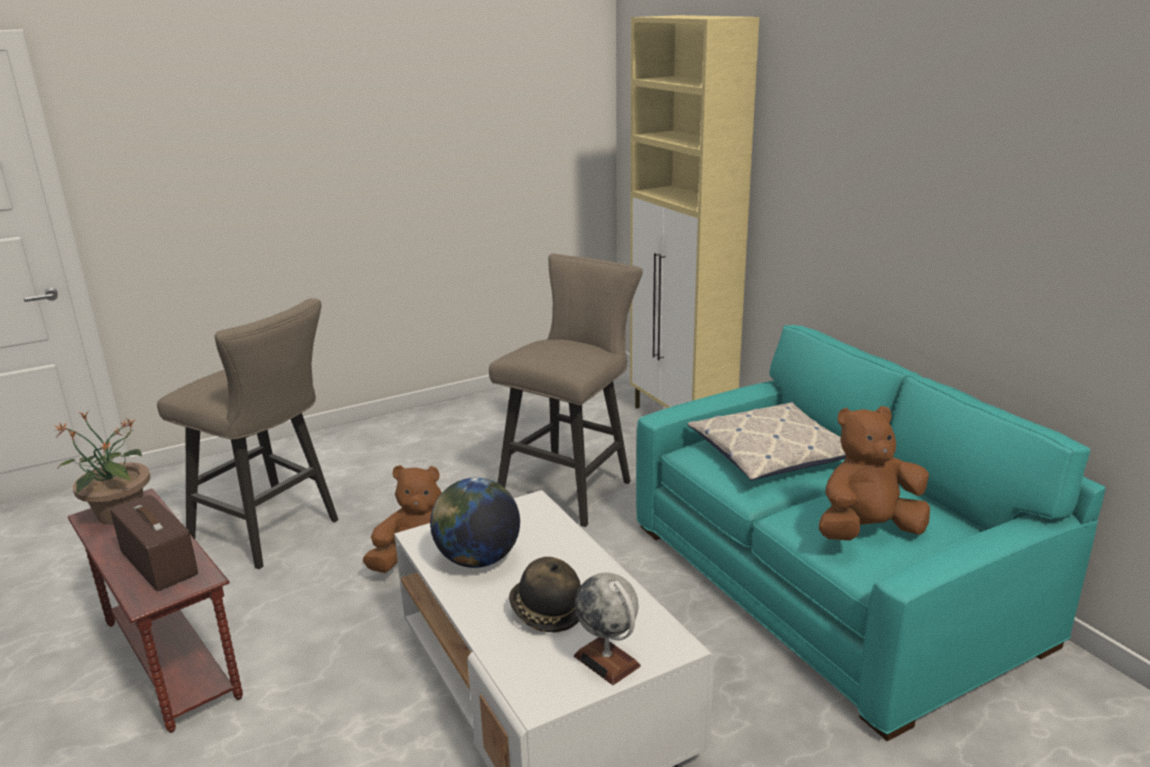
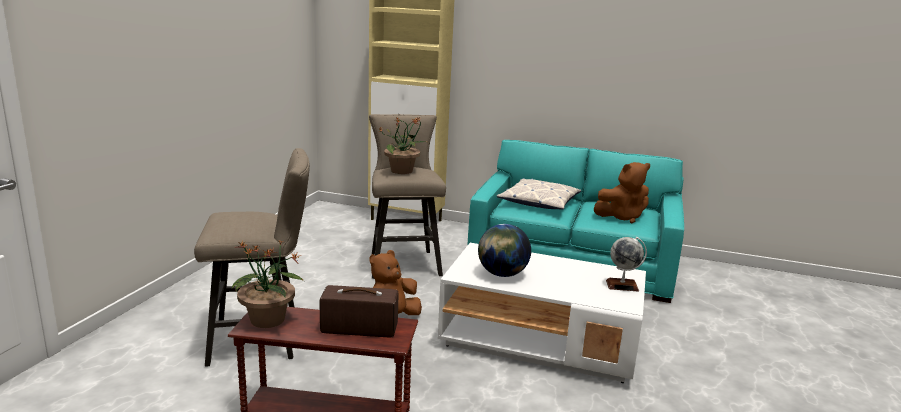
camera: 45 degrees left, 5 degrees down
(545, 612) = (569, 280): hat -> none
(547, 350) = (402, 171): none -> potted plant
(867, 531) = (622, 217): brown plush toy -> brown plush toy turned 135 degrees counterclockwise

